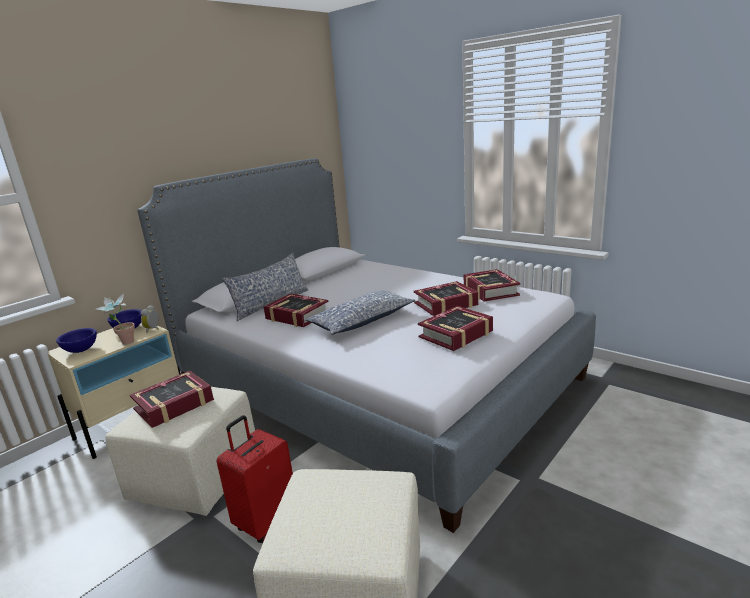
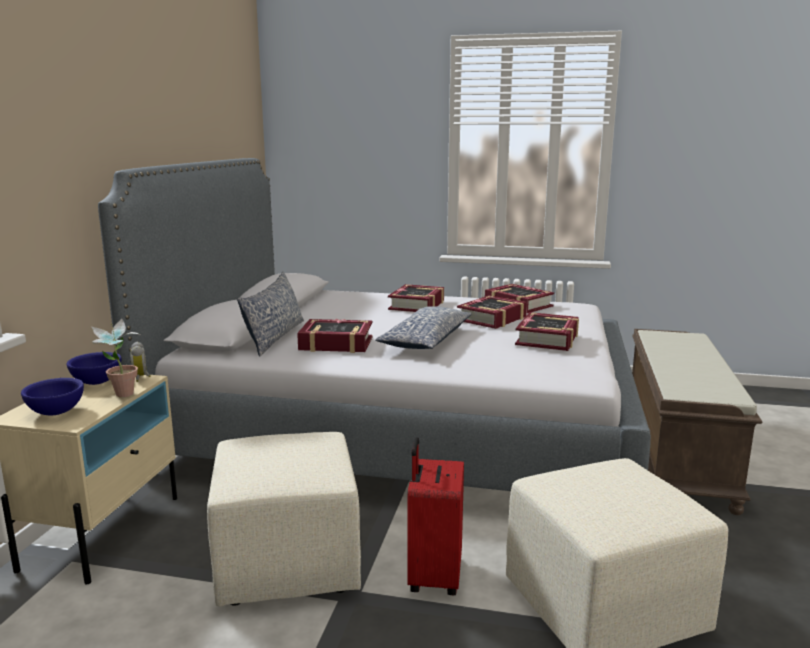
camera: 30 degrees left, 5 degrees down
(174, 405) = (274, 455): book -> book (417, 305)
(585, 459) = (674, 452): none -> brown bench

